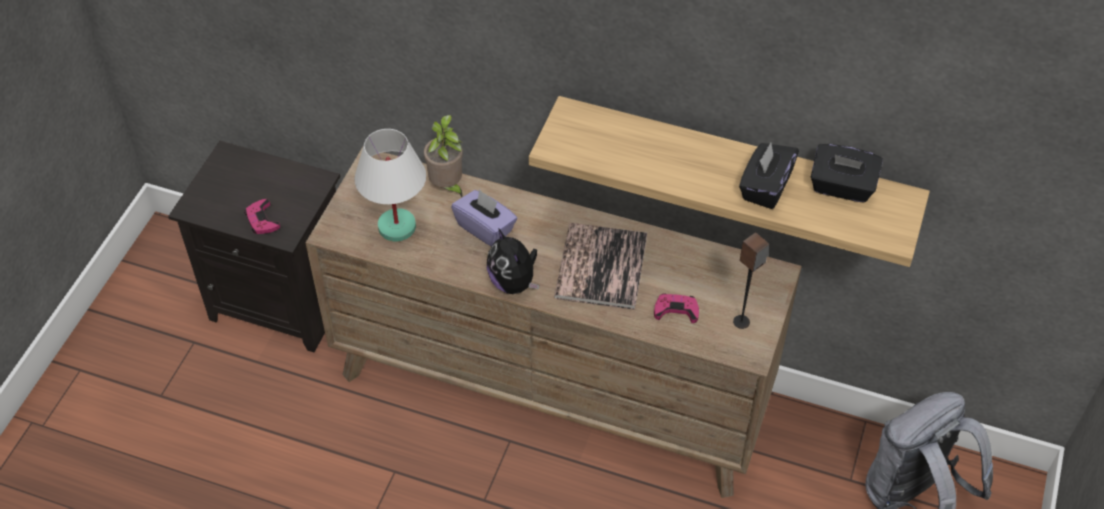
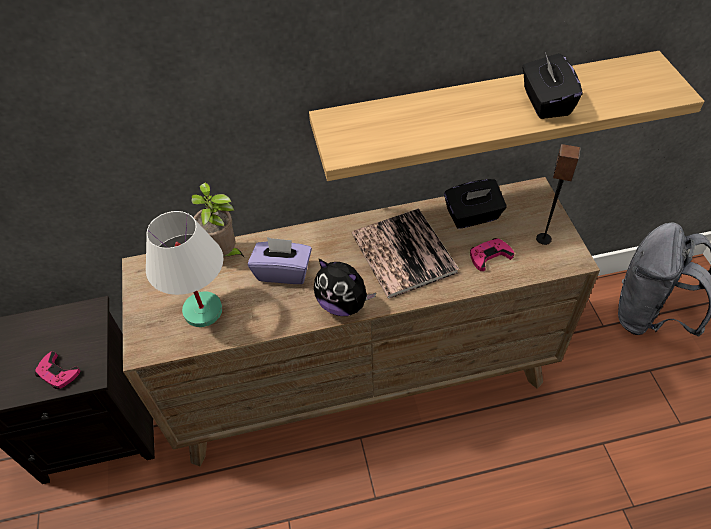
camera: 30 degrees left, 0 degrees up
(841, 187) = (599, 76): black tissue box -> black tissue box (473, 216)

